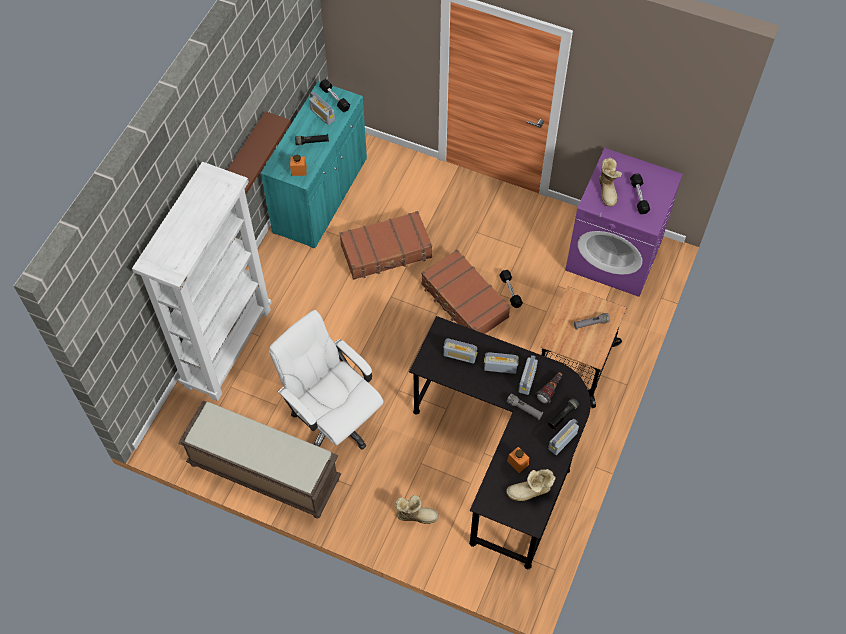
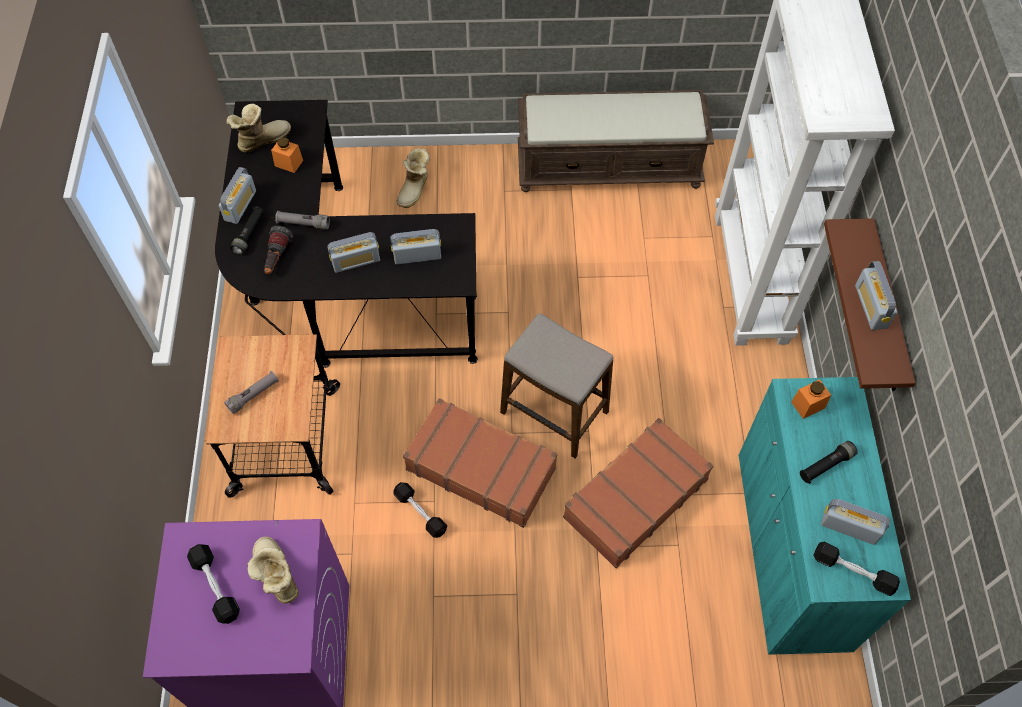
camera: 155 degrees right, 0 degrees up
(333, 419) = (567, 248): white office chair -> none
(404, 314) = (554, 413): none -> stool
(416, 515) = (415, 190): boot -> boot turned 45 degrees counterclockwise
(527, 380) = (313, 260): radio -> radio (871, 306)

